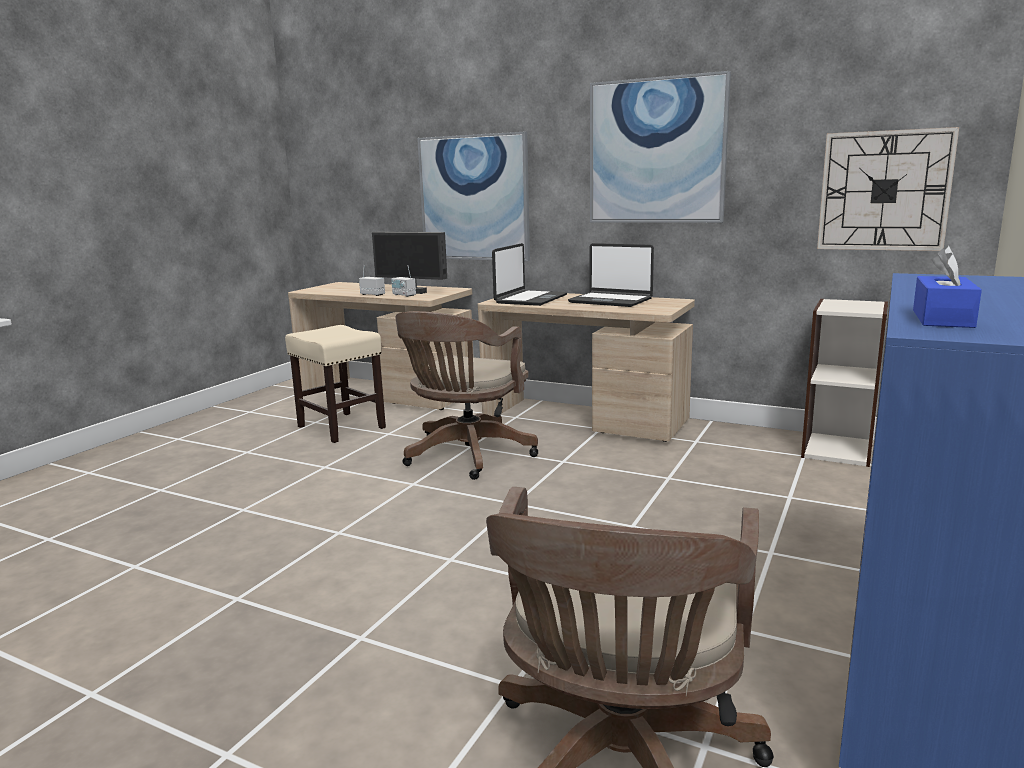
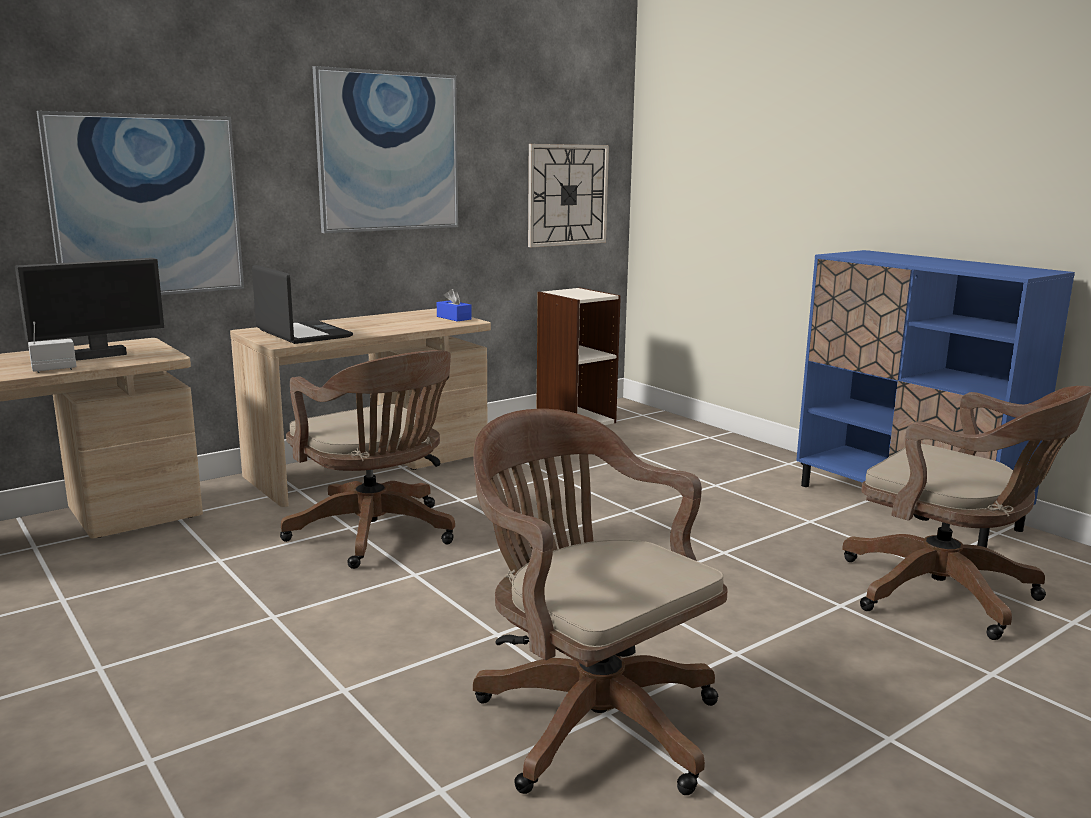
camera: 65 degrees left, 0 degrees up
(228, 593) = (588, 718): none -> brown office chair
(340, 427) = (127, 585): beige stool -> none
(404, 295) = (112, 360): radio -> none
(611, 301) = (384, 321): laptop -> none
(942, 318) = (986, 270): blue tissue box -> blue tissue box (454, 318)

